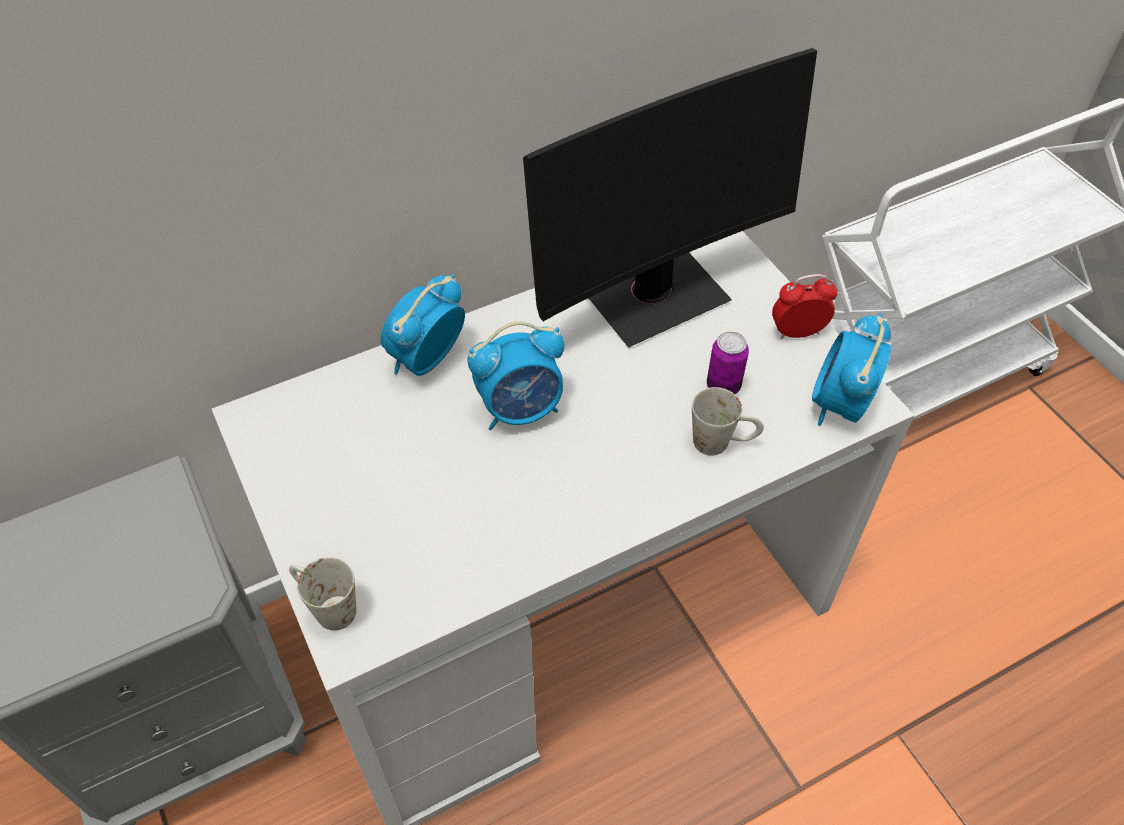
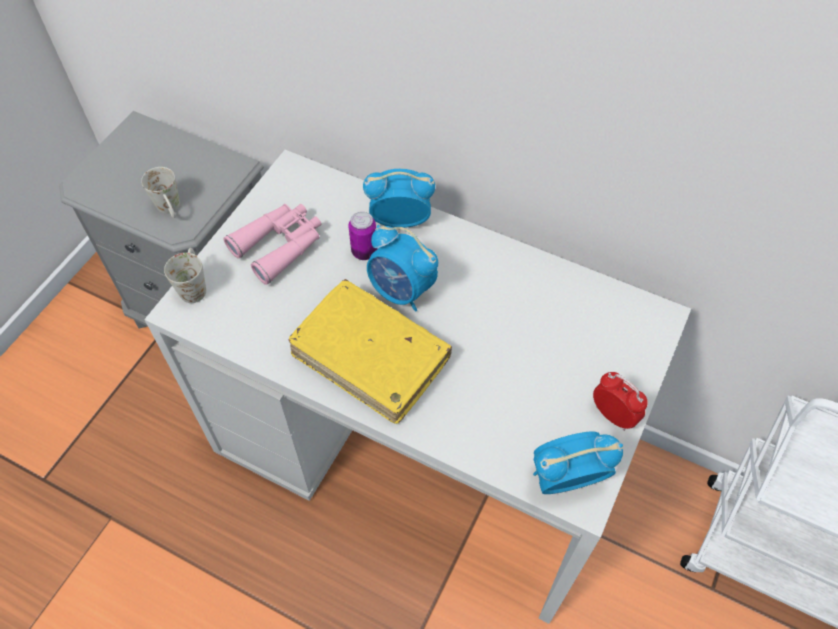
camera: 55 degrees right, 5 degrees up
(353, 487) = (280, 245): none -> pink binoculars
(582, 482) = (370, 357): none -> yellow book
(653, 295) = (566, 306): monitor -> none
(722, 442) = (467, 420): white mug -> white mug (171, 210)
(723, 386) = (518, 394): can -> can (364, 252)

